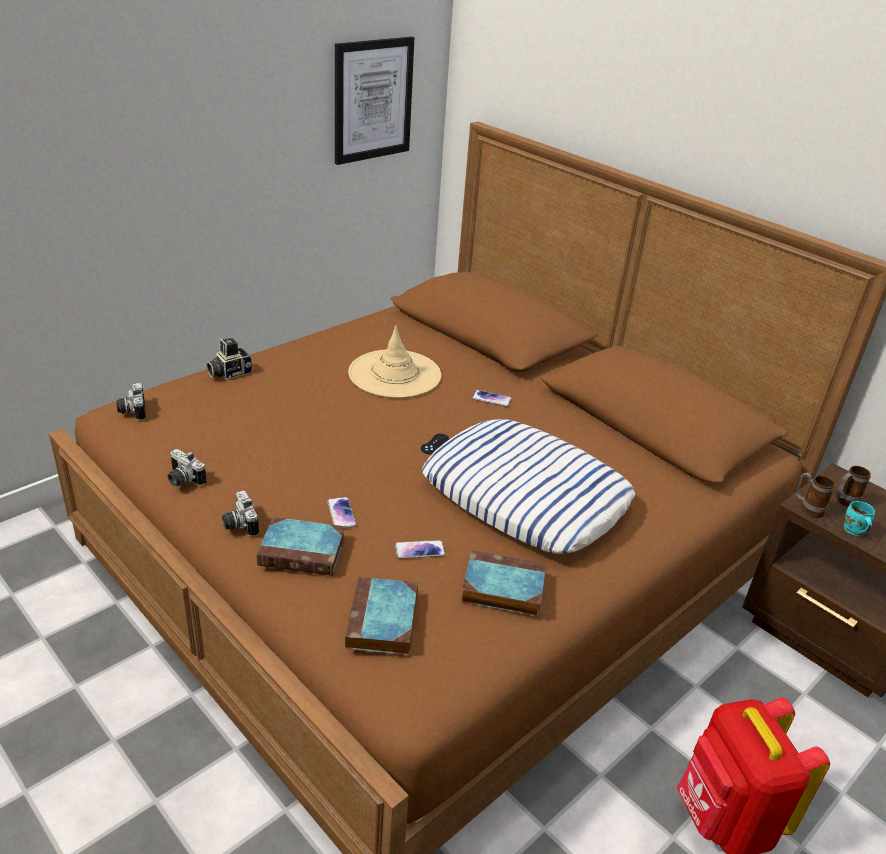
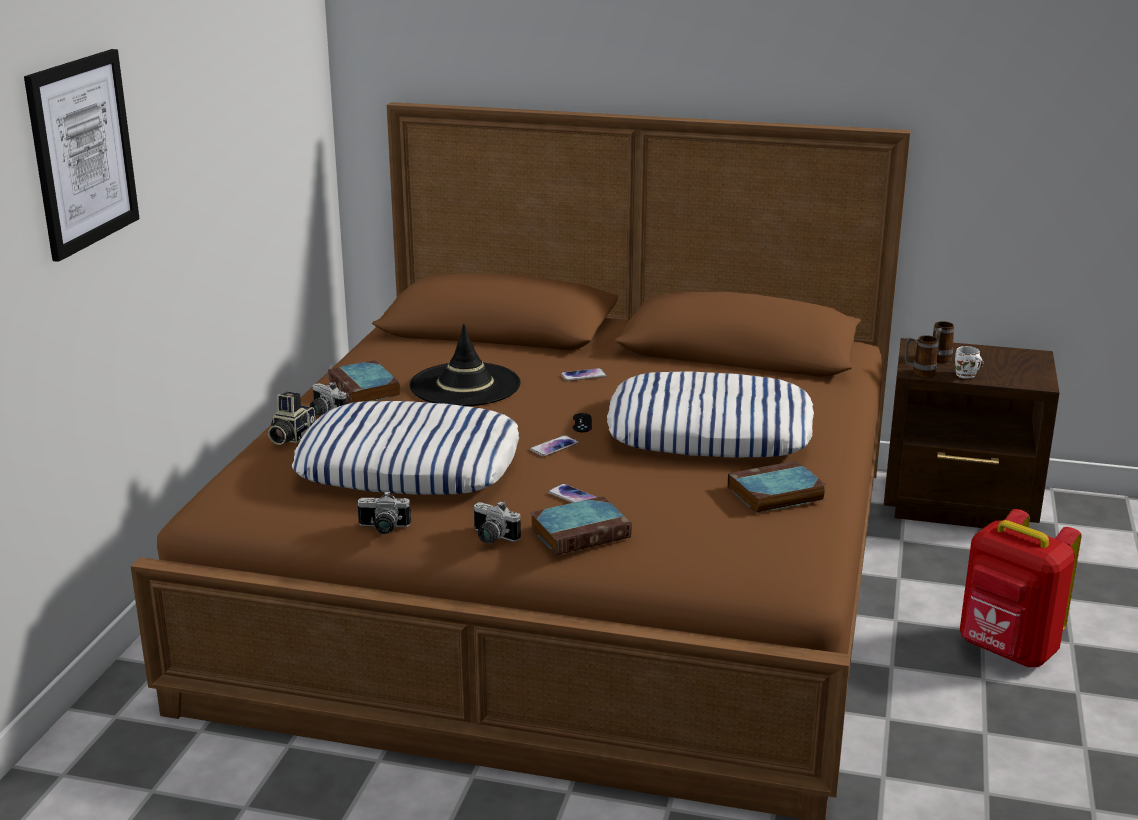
camera: 30 degrees left, 10 degrees down
(132, 410) = (235, 499): camera -> camera (324, 412)
(269, 430) = (410, 465): none -> pillow
(372, 100) = (282, 98): picture -> picture (82, 152)
(383, 622) = (715, 548): book -> book (365, 389)
(395, 374) = (465, 385): beige hat -> black hat
(419, 550) = (677, 495): phone -> phone (554, 447)
(853, 531) = (966, 376): turquoise mug -> white mug

